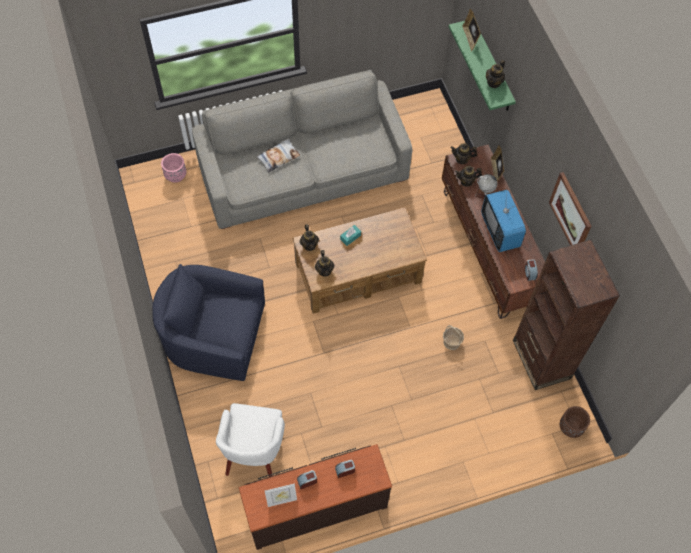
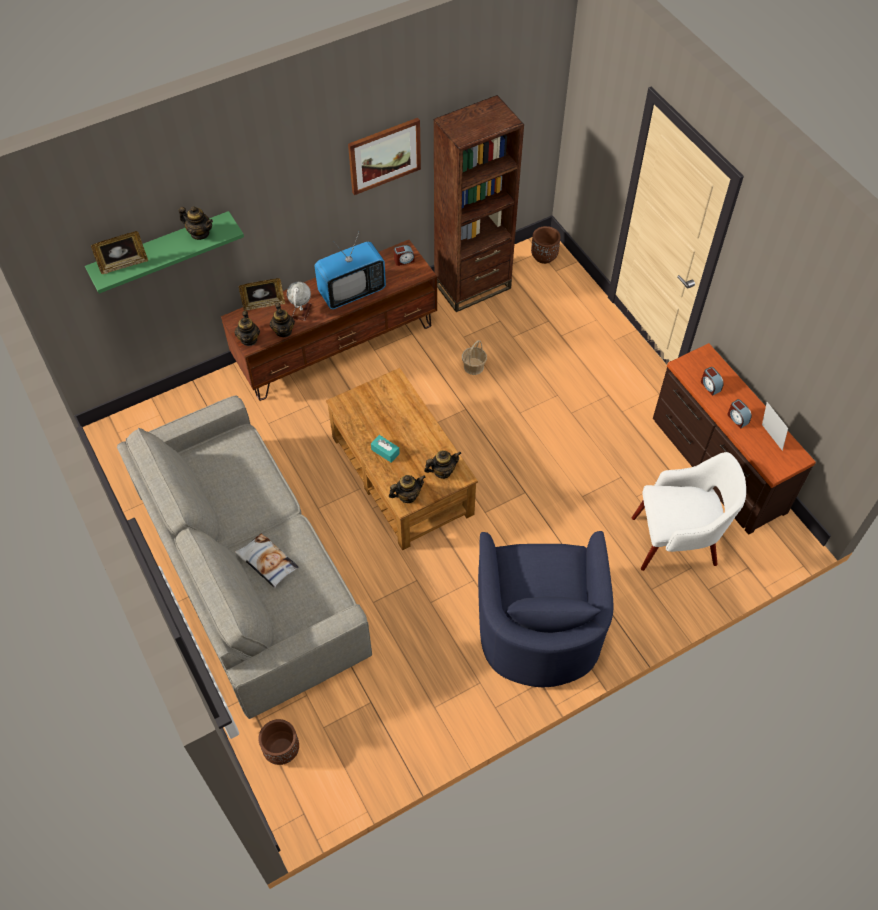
camera: 100 degrees left, 5 degrees down
(176, 176) = (281, 749): pink planter -> brown planter

